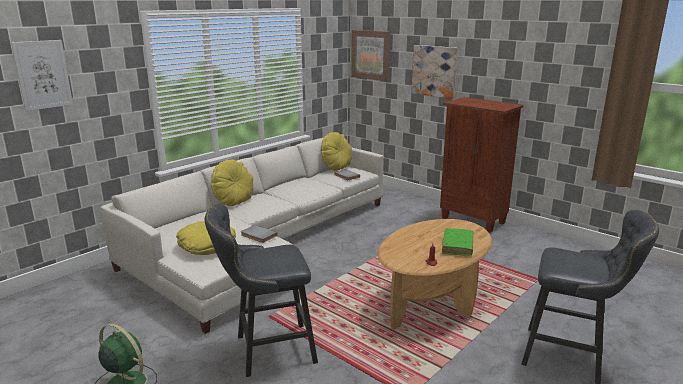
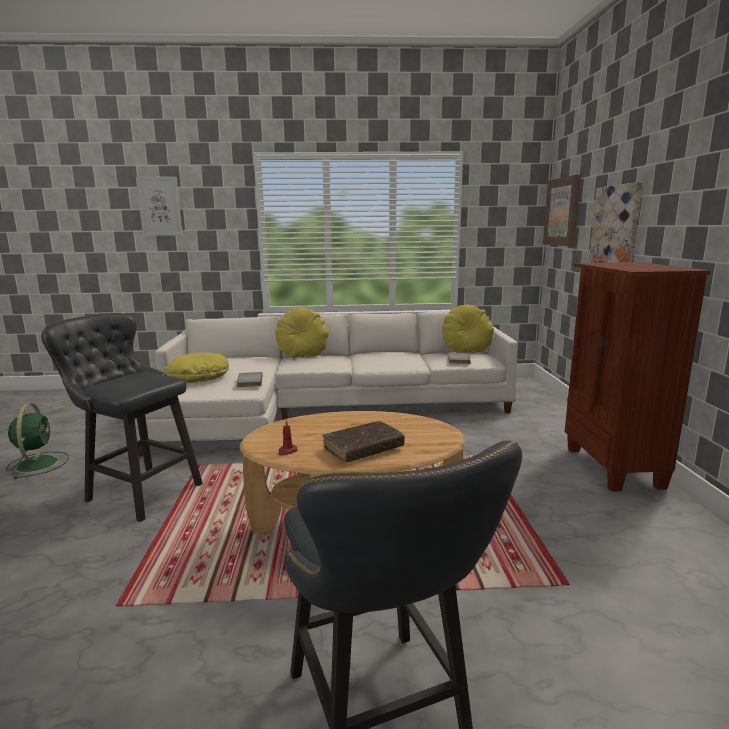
camera: 45 degrees right, 5 degrees down
(457, 246) = (363, 449): green book -> brown book

